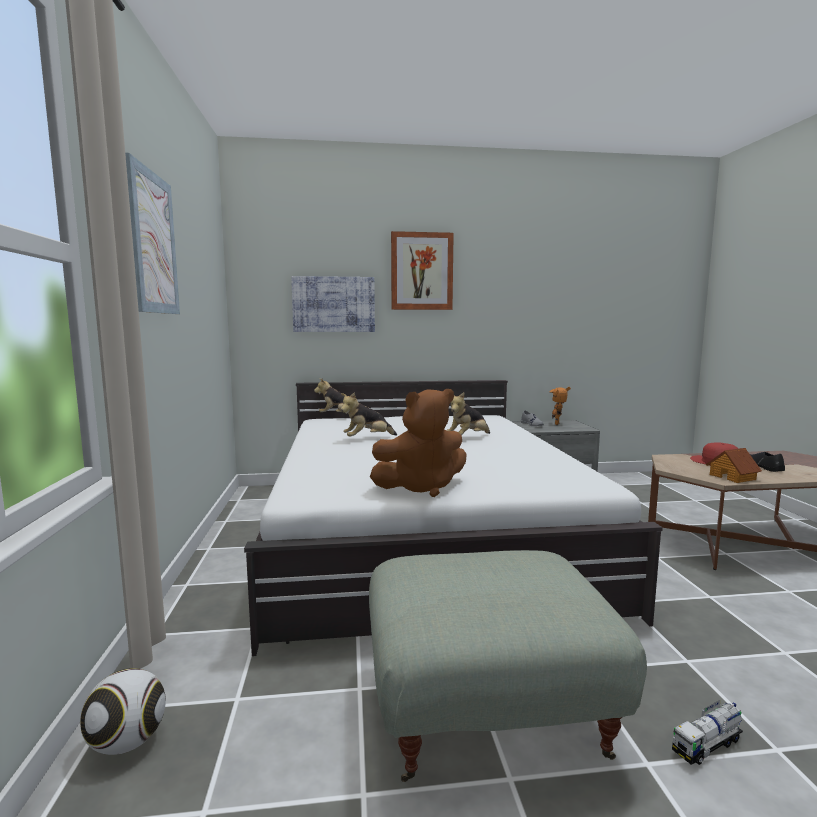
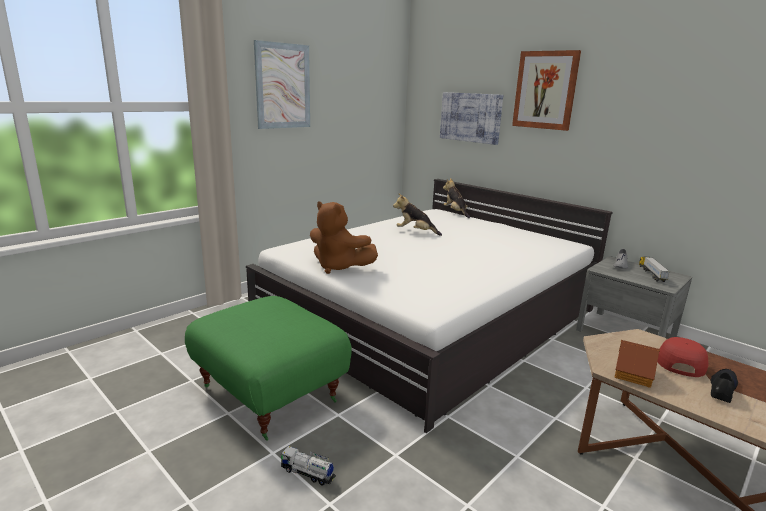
camera: 50 degrees right, 10 degrees up
(127, 743) = (180, 324): football -> none
(468, 438) = (478, 253): plush toy -> none
(488, 708) = (271, 393): grey ottoman -> green ottoman
(559, 424) = (651, 274): toy robot -> toy truck

